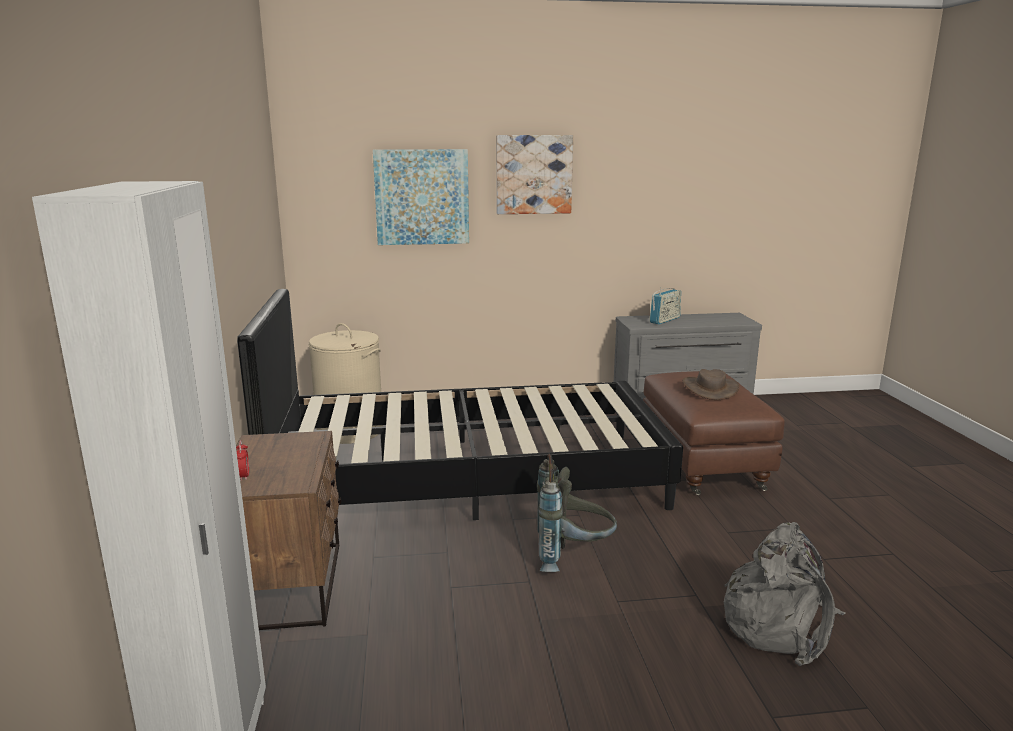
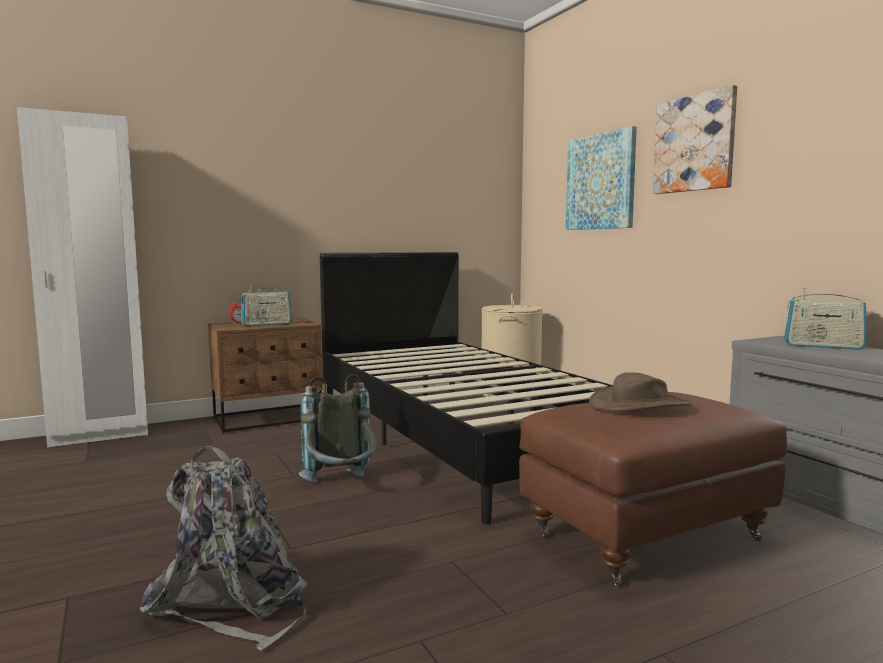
camera: 70 degrees right, 10 degrees down
(287, 459) = (267, 324): none -> radio

